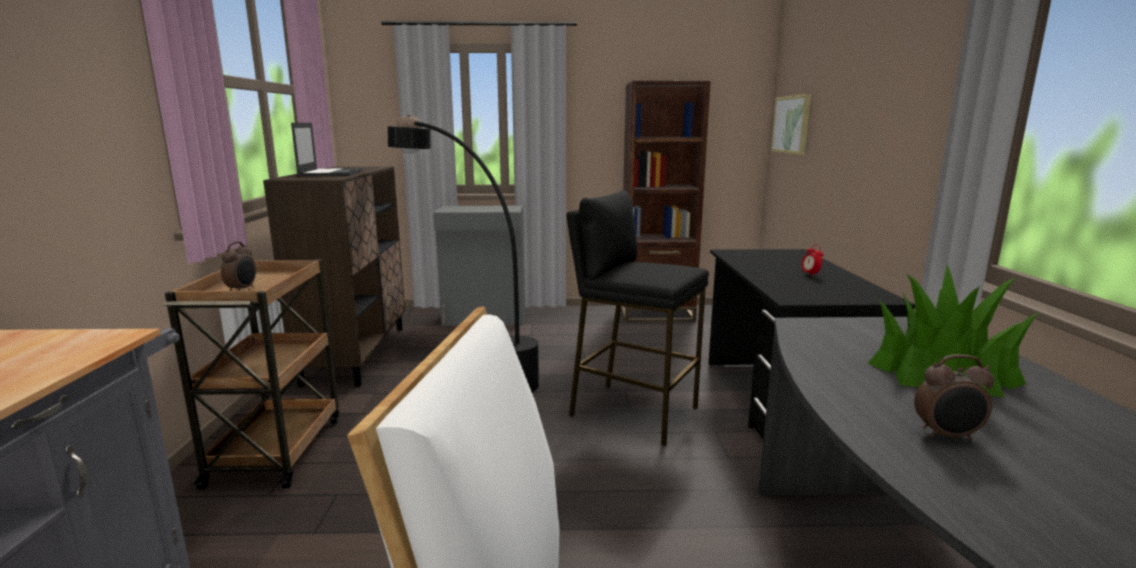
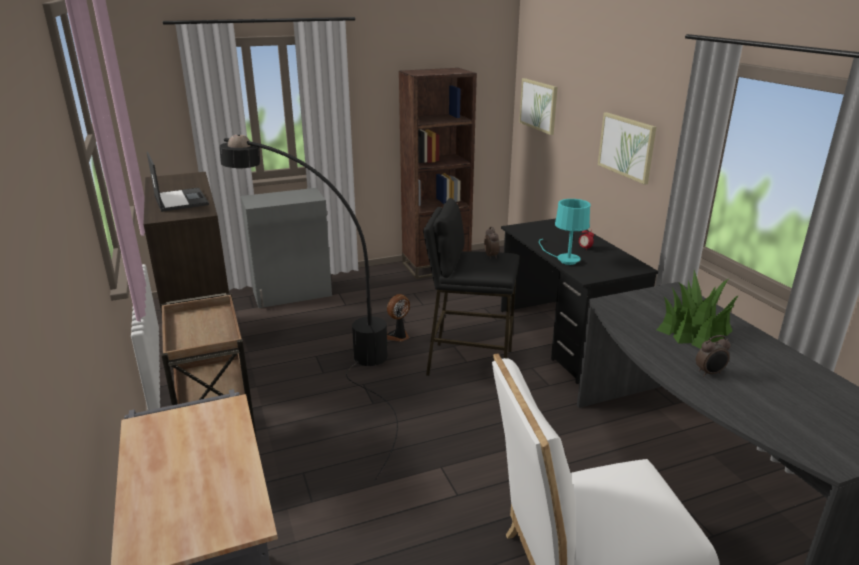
camera: 20 degrees left, 10 degrees up
(242, 289) = (200, 336): alarm clock -> alarm clock (491, 256)
(565, 371) = (398, 336): none -> fan
(770, 280) = (563, 259): none -> turquoise table lamp
(886, 142) = (626, 147): none -> picture

